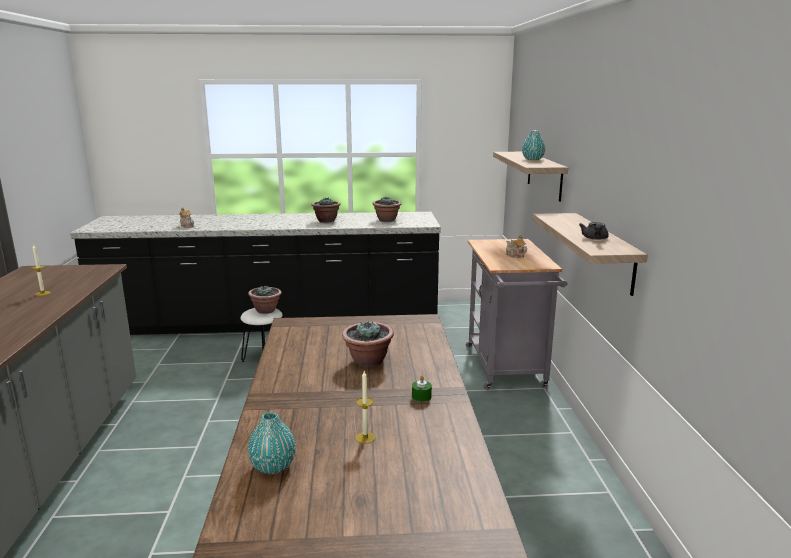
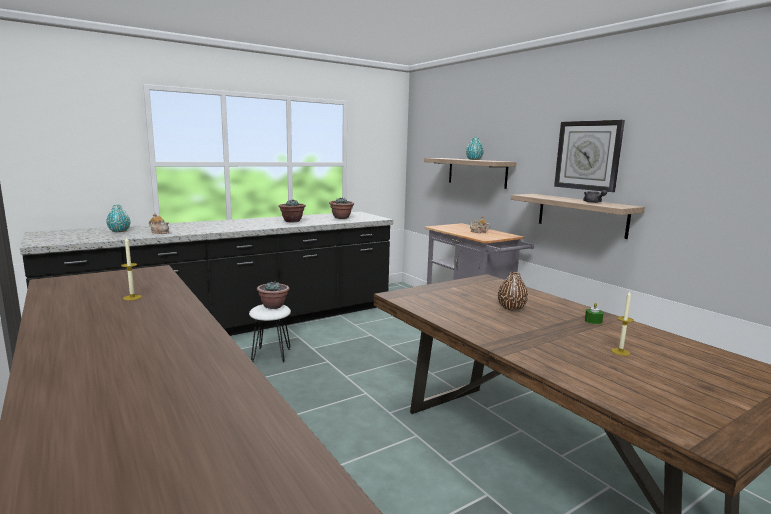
camera: 30 degrees left, 5 degrees down
(273, 466) = (611, 385): turquoise vase -> turquoise vase (119, 231)
(368, 361) = (511, 308): potted plant -> brown vase
(613, 170) = (588, 155): none -> wall clock

